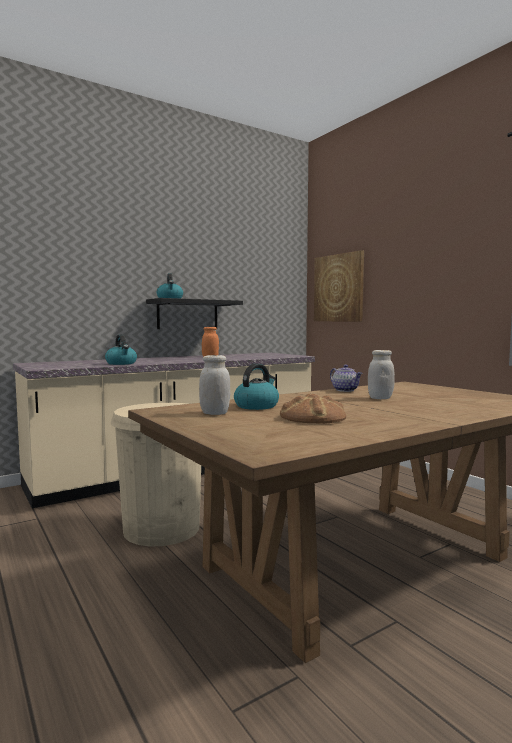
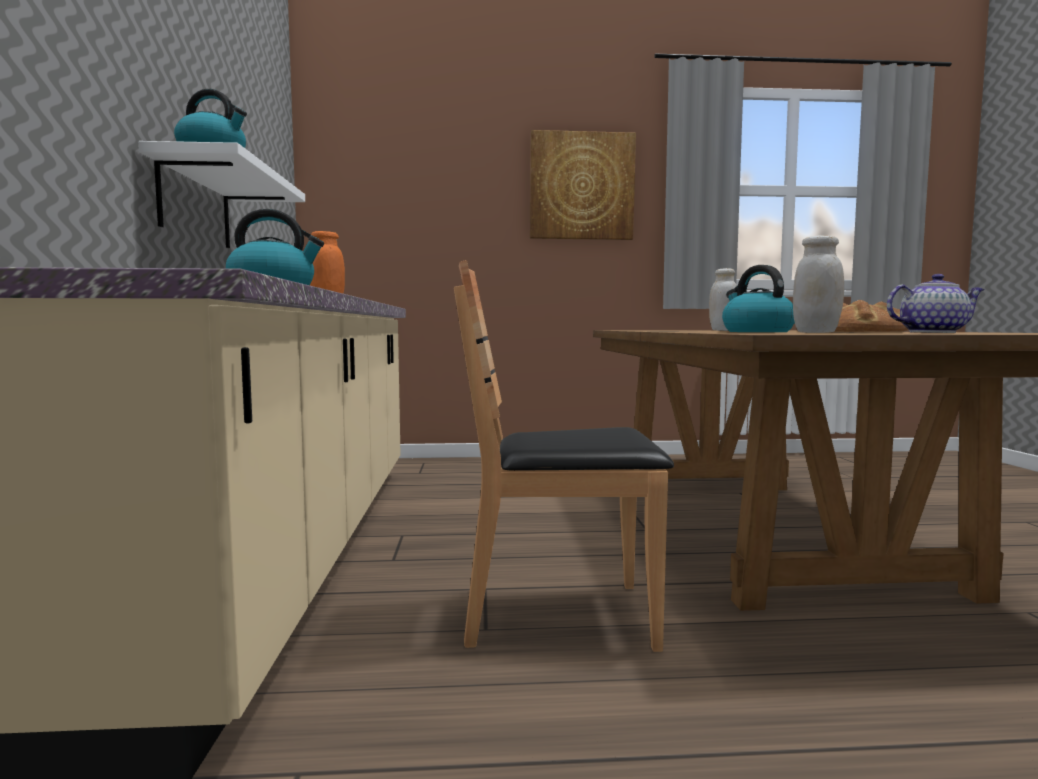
camera: 60 degrees left, 0 degrees up
(161, 528) = (560, 616): beige trash can -> brown chair
(187, 314) = (195, 204): black shelf -> white shelf
(339, 288) = (379, 206): picture -> picture (581, 186)
(346, 390) = (646, 330): teapot -> teapot (932, 332)

